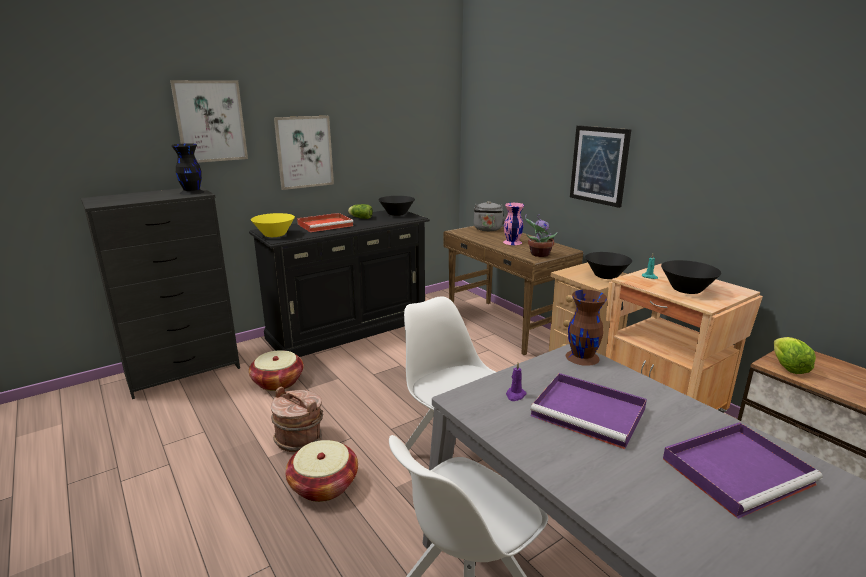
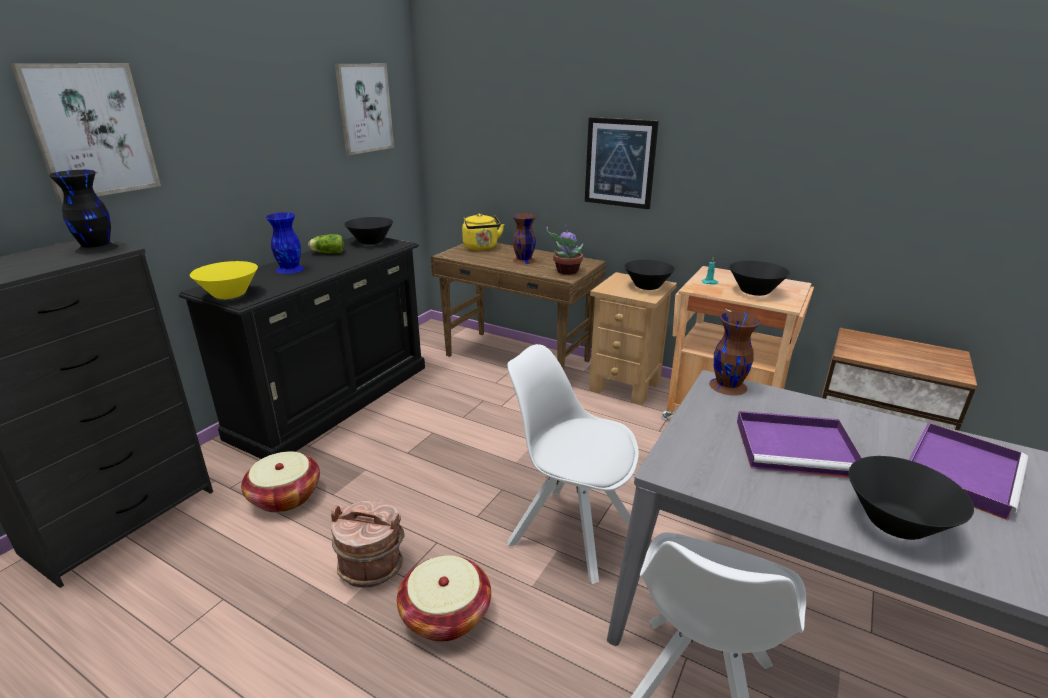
camera: 25 degrees left, 5 degrees up
(304, 152) = (237, 169): picture -> picture (364, 108)
(326, 225) = (290, 269): red tray -> blue vase
(488, 229) = (481, 248): grey kettle -> yellow kettle
(512, 242) = (523, 260): pink vase -> brown vase
(515, 395) = (713, 448): purple candle -> none
(614, 486) = (895, 522): none -> black bowl
(787, 367) = (862, 353): lettuce -> none

